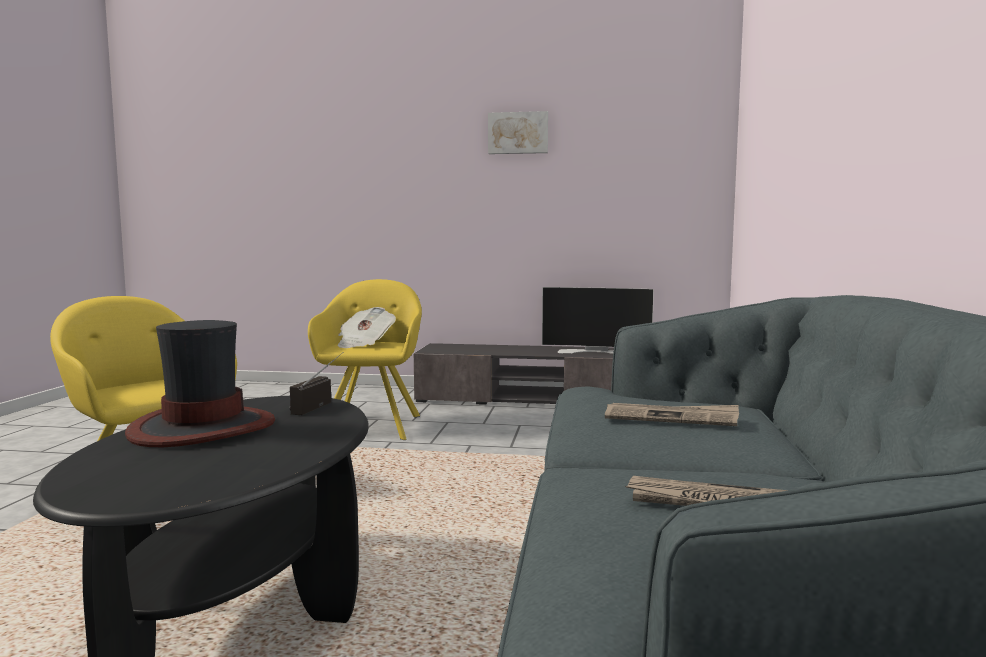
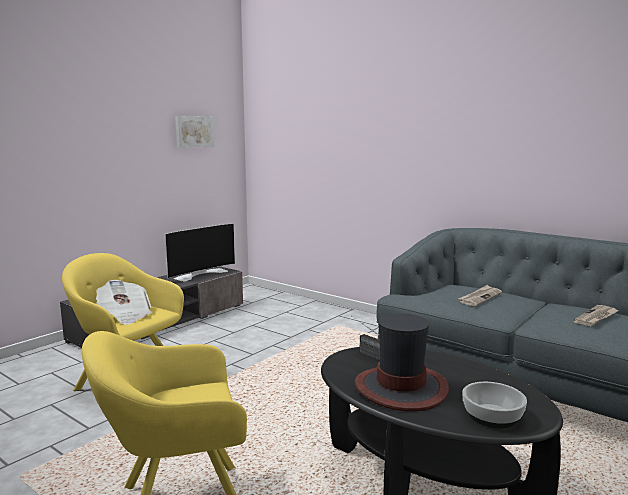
camera: 60 degrees left, 5 degrees up
(117, 474) = (492, 415): none -> bowl
(518, 133) = (115, 106): picture -> picture (194, 131)

